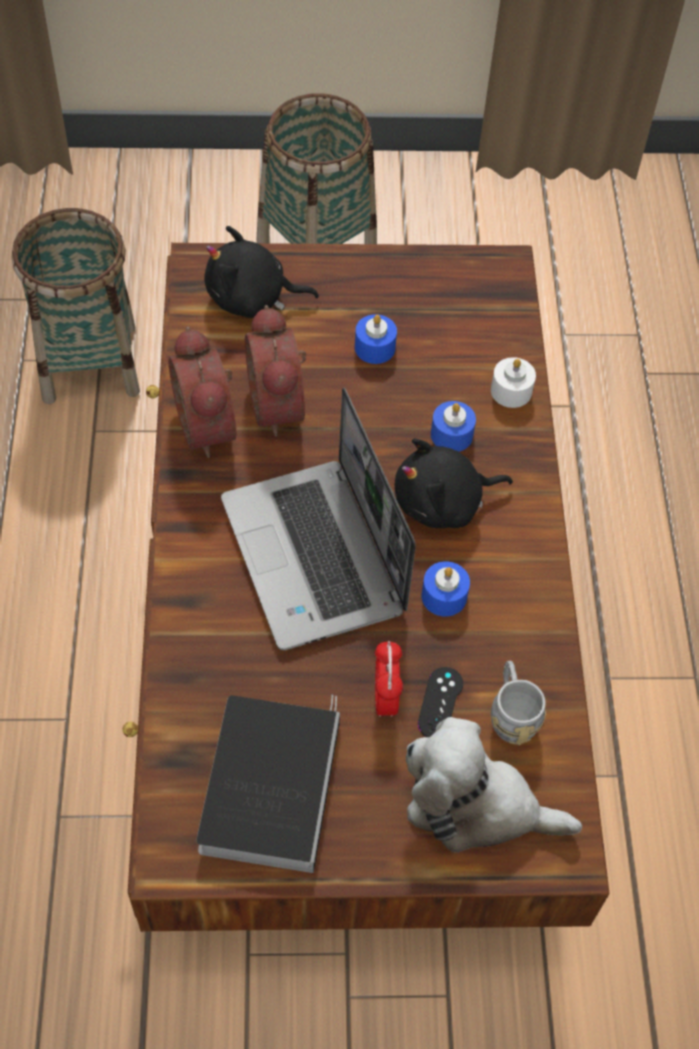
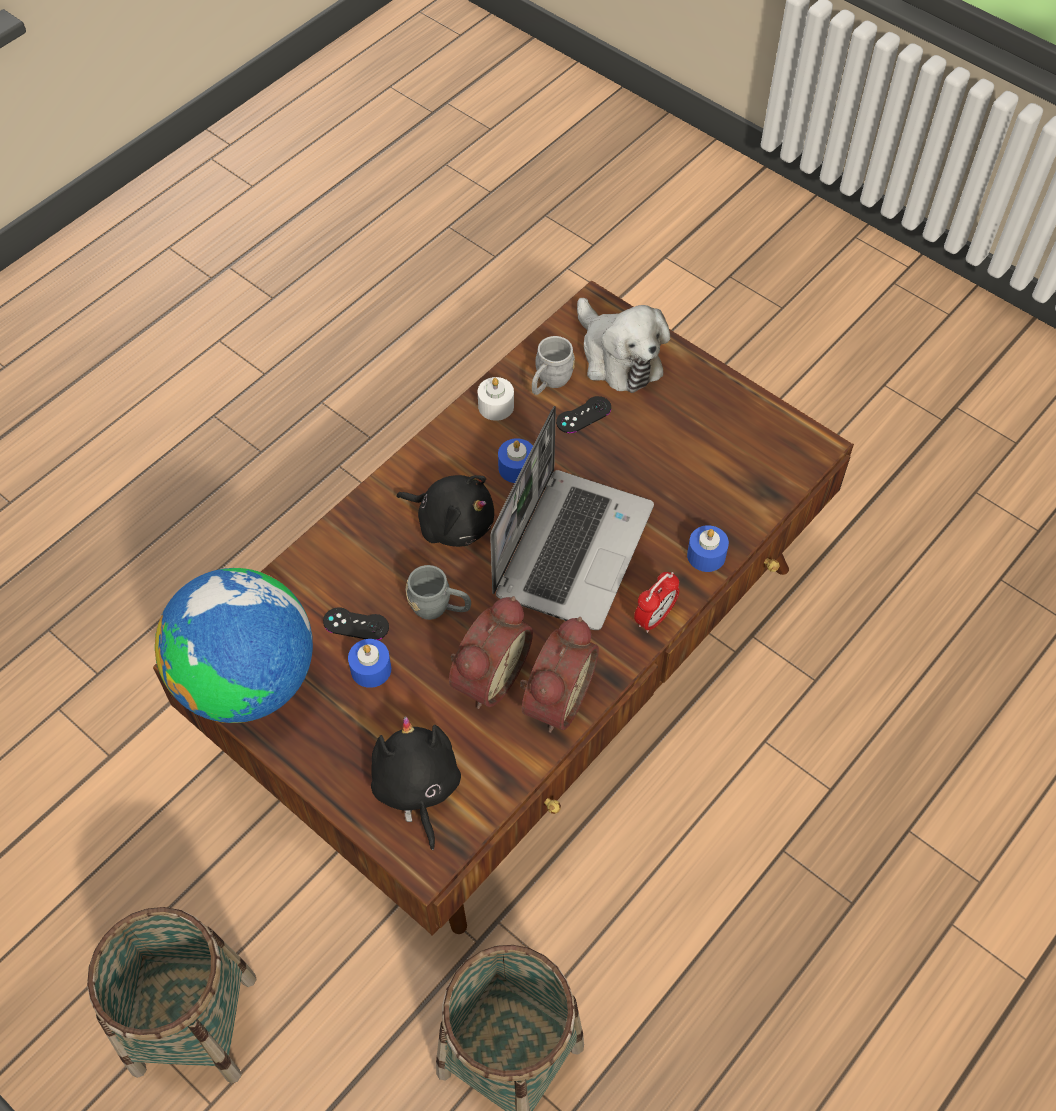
camera: 135 degrees left, 0 degrees up
(252, 298) = (417, 788): black plush toy -> black plush toy turned 150 degrees counterclockwise
(270, 781) = (724, 445): book -> none
(373, 426) = (439, 608): none -> grey mug
(385, 697) = (612, 440): alarm clock -> alarm clock (654, 618)
(424, 369) = (356, 624): none -> black game controller
(451, 435) = (393, 562): blue candle -> blue candle (706, 555)
(453, 280) = (248, 680): none -> globe
(511, 391) = (316, 562): white candle -> white candle (496, 406)

